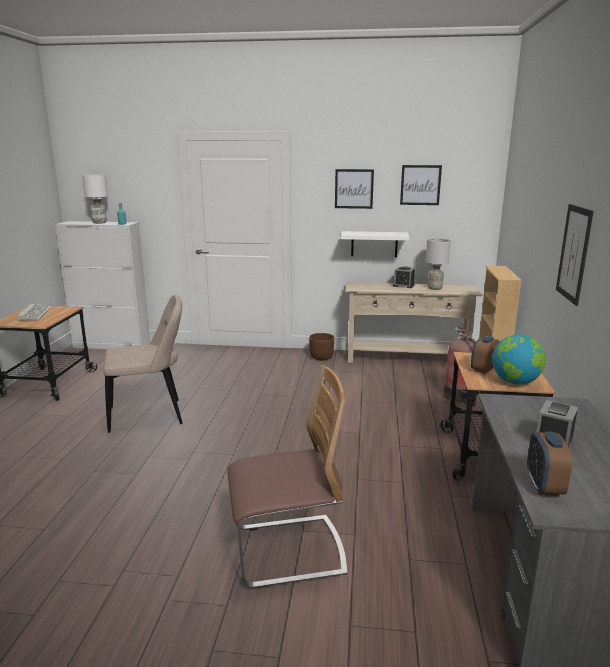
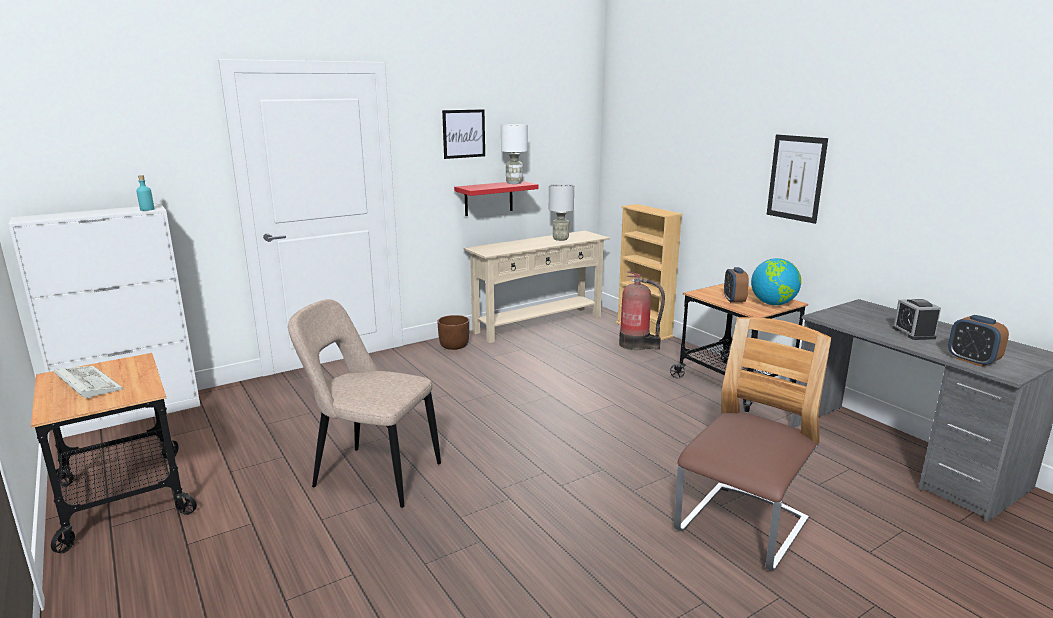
camera: 40 degrees left, 0 degrees up
(100, 223) = (95, 212): white table lamp -> white table lamp (514, 183)
(150, 415) = (372, 475): beige chair -> beige chair turned 105 degrees counterclockwise
(374, 244) = (488, 198): white shelf -> red shelf
(403, 285) = (528, 241): alarm clock -> none
(420, 185) = (530, 126): picture -> none

